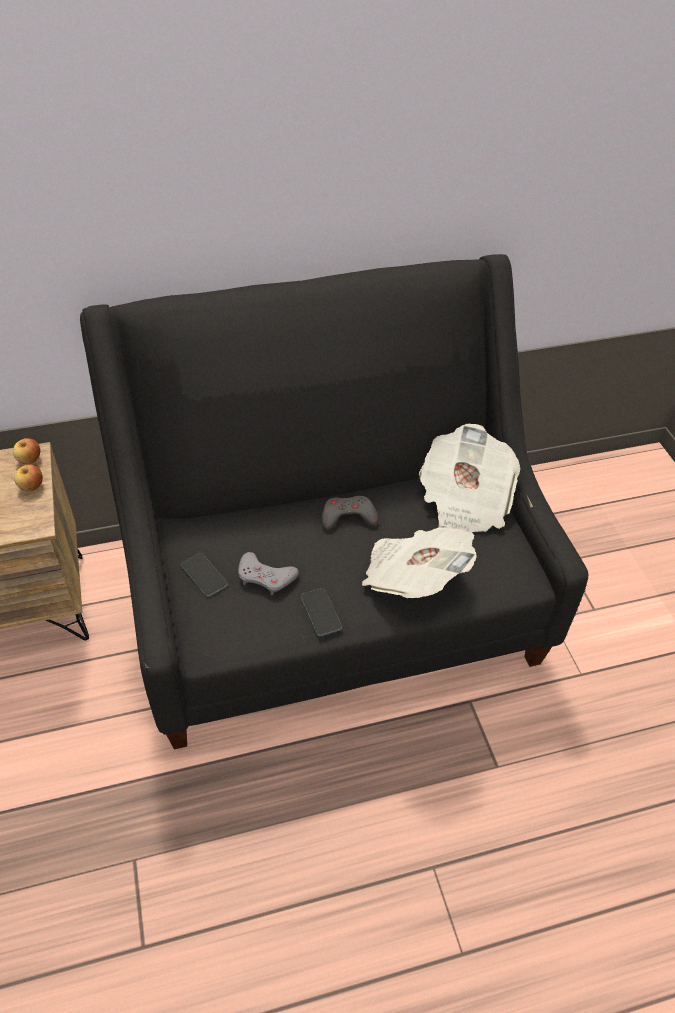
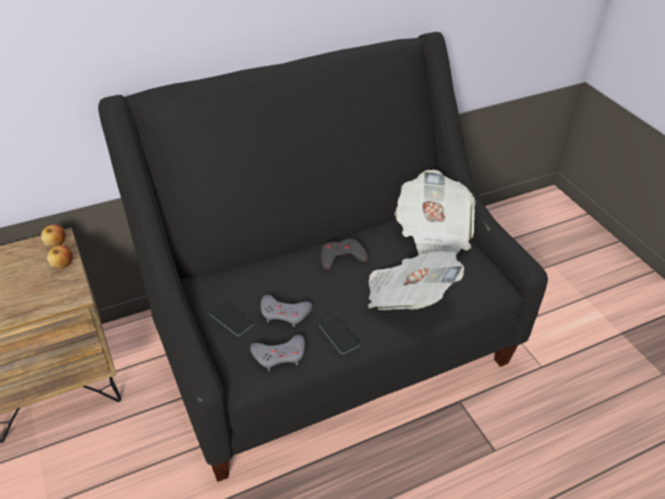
camera: 10 degrees left, 5 degrees down
(248, 626) = (280, 355): none -> grey game controller

